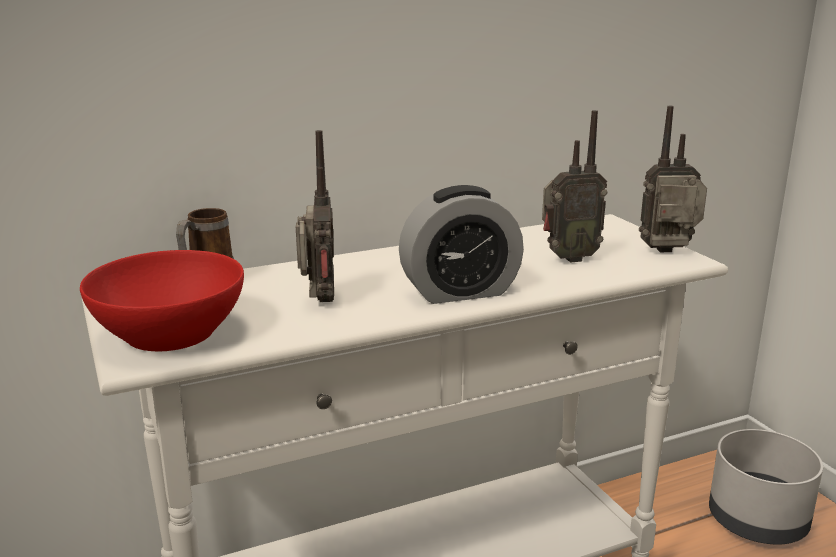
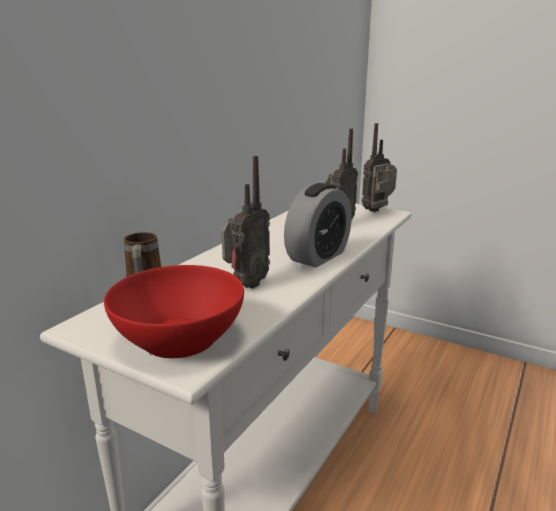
camera: 35 degrees left, 0 degrees up
(318, 301) = (245, 285): radio -> radio turned 75 degrees clockwise
(757, 520) = (392, 353): grey planter -> none

